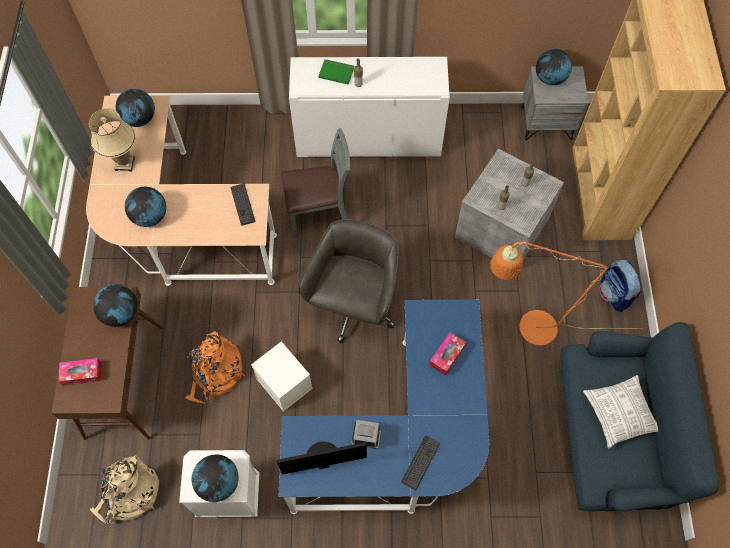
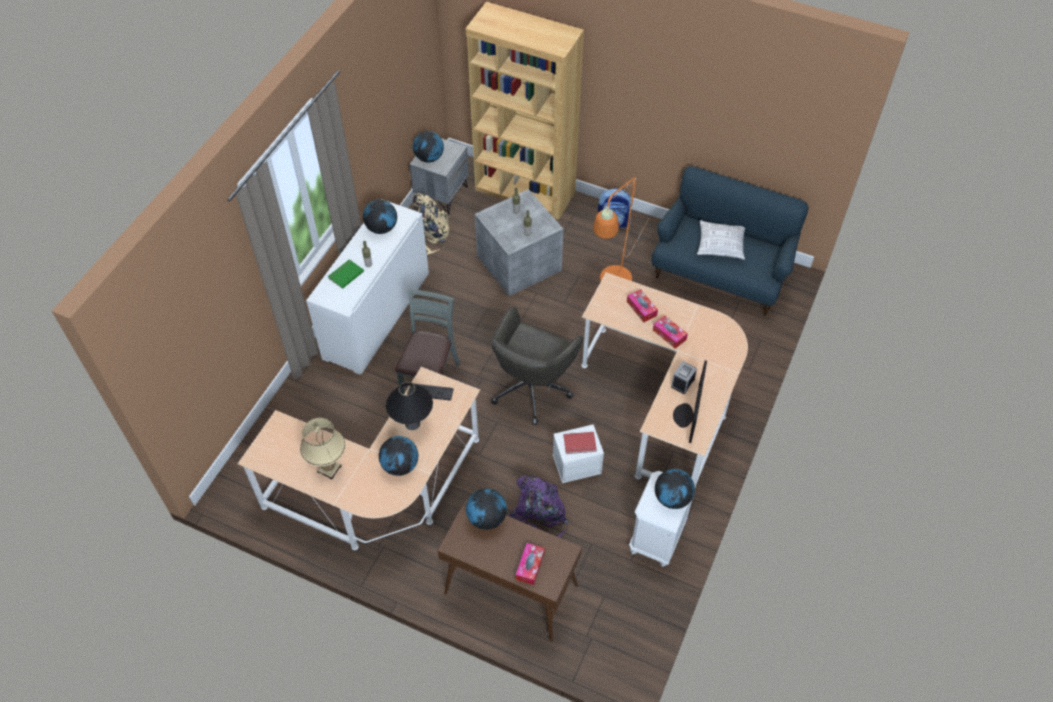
camera: 65 degrees left, 10 degrees down
(129, 493) = (620, 618): beige backpack -> beige backpack (429, 232)
(140, 119) = (286, 441): globe -> globe (382, 228)
(200, 205) = (412, 423): none -> black table lamp
(215, 373) = (541, 513): orange backpack -> purple backpack
(279, 371) = (580, 444): none -> red book
(354, 305) = (532, 387): grey office chair -> grey office chair turned 105 degrees counterclockwise
(401, 441) = (665, 401): blue desk -> beige desk
(420, 462) = (717, 357): keyboard -> none
(425, 398) = (669, 335): none -> tissue box

